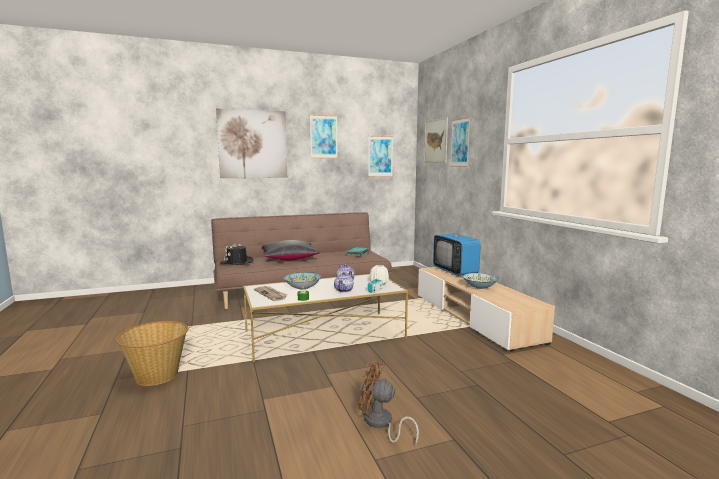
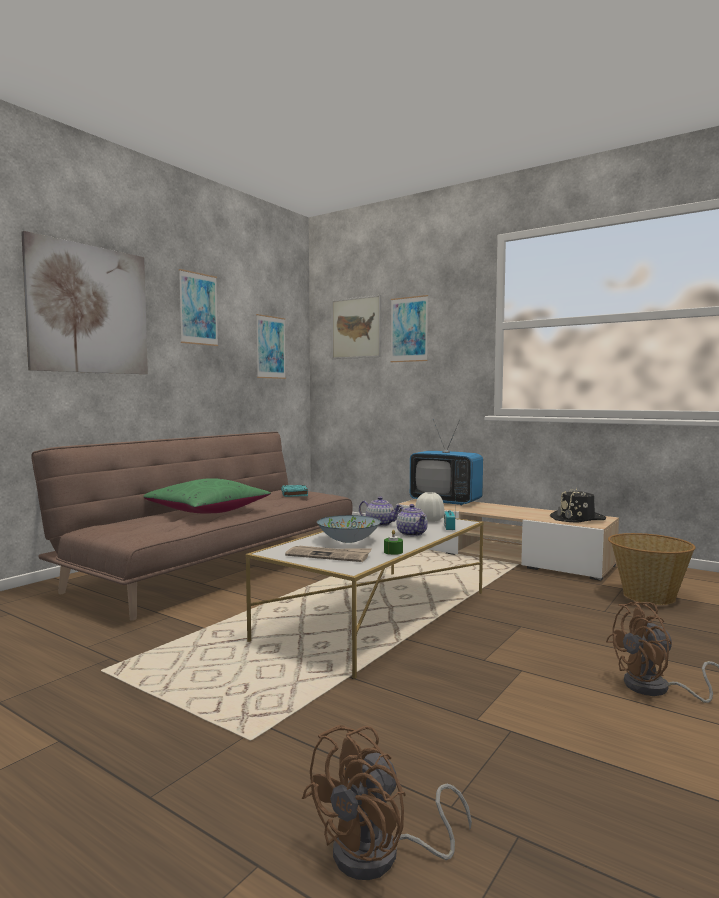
camera: 35 degrees left, 5 degrees down
(132, 429) = (380, 856): none -> brown fan
(157, 375) = (229, 756): basket -> basket (648, 596)
(237, 262) = (128, 528): black hat -> black hat (578, 519)
(289, 258) = (207, 511): black pillow -> green pillow
(480, 287) = (513, 512): bowl -> none

